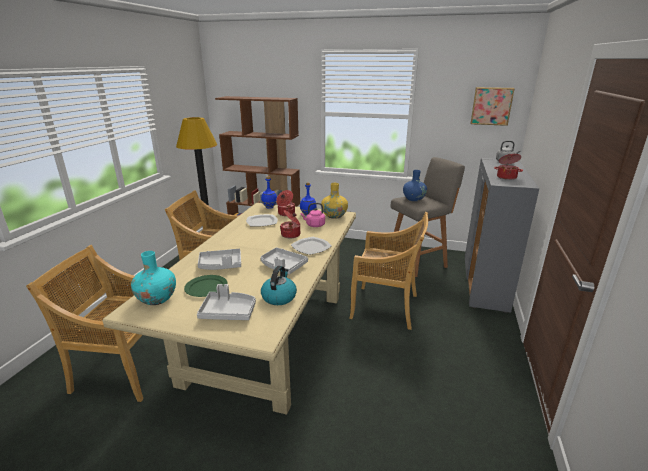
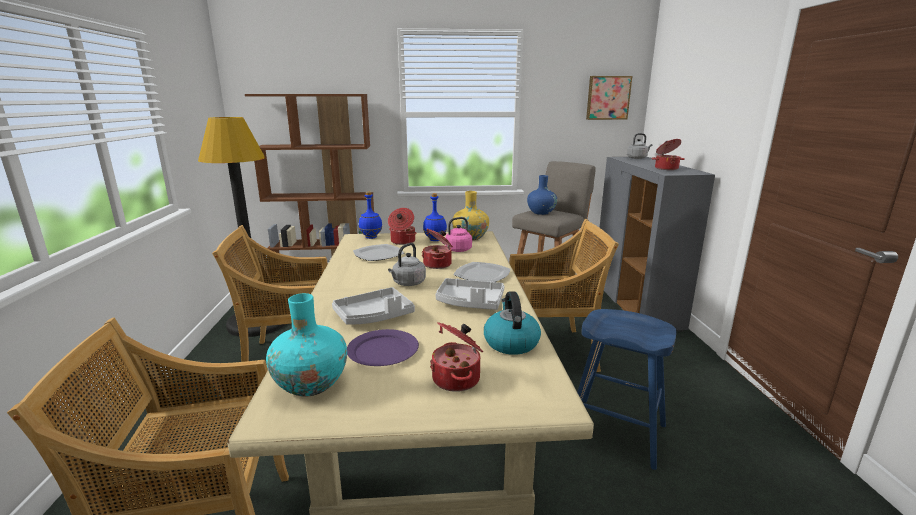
camera: 20 degrees left, 5 degrees down
(206, 288) = (382, 351): green plate -> purple plate
(228, 312) = (457, 379): grey tray -> cooking pot
(259, 246) = (408, 283): none -> grey kettle
(387, 372) = (615, 431): none -> blue stool

